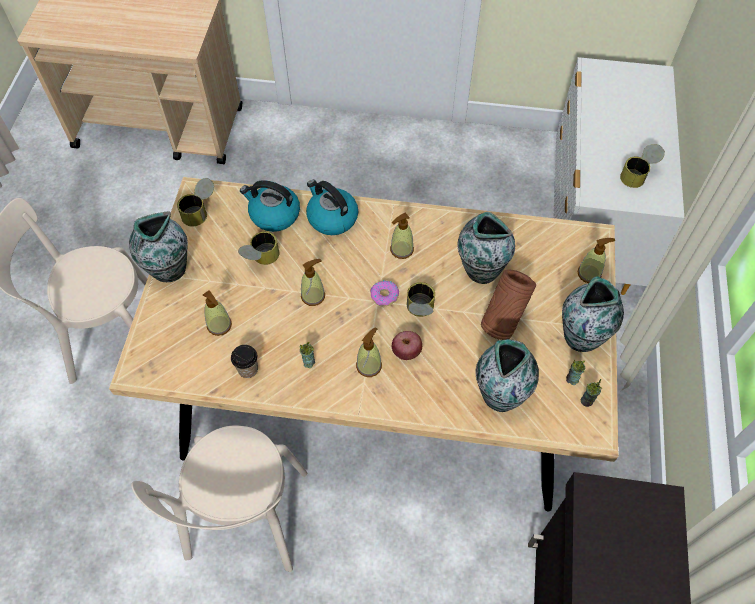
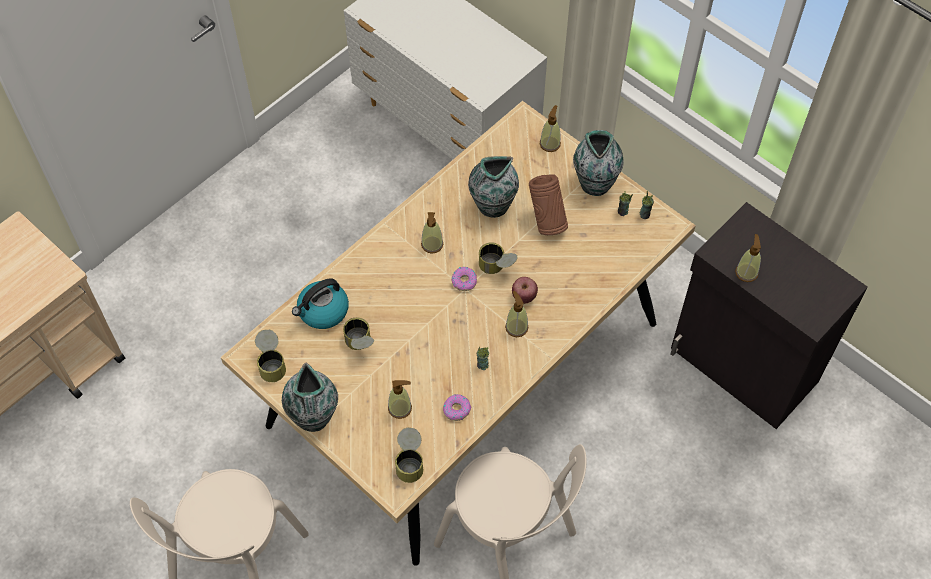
camera: 55 degrees left, 0 degrees up
(248, 369) = (456, 409): cup -> donut
(313, 296) = (425, 328): soap dispenser -> soap dispenser (746, 272)
(331, 218) = (361, 273): kettle -> none
(501, 394) = (601, 260): vase -> none
(638, 175) = (488, 56): can -> can (410, 461)

